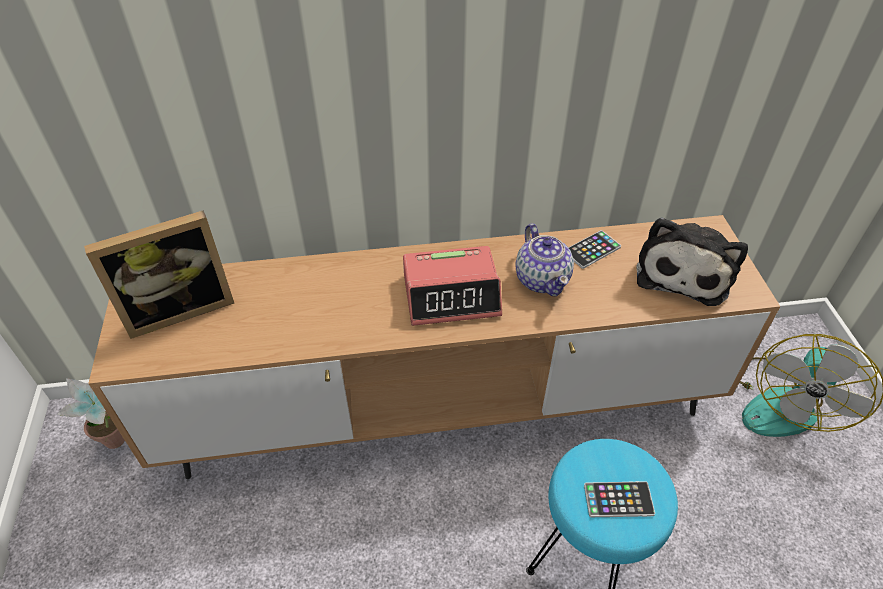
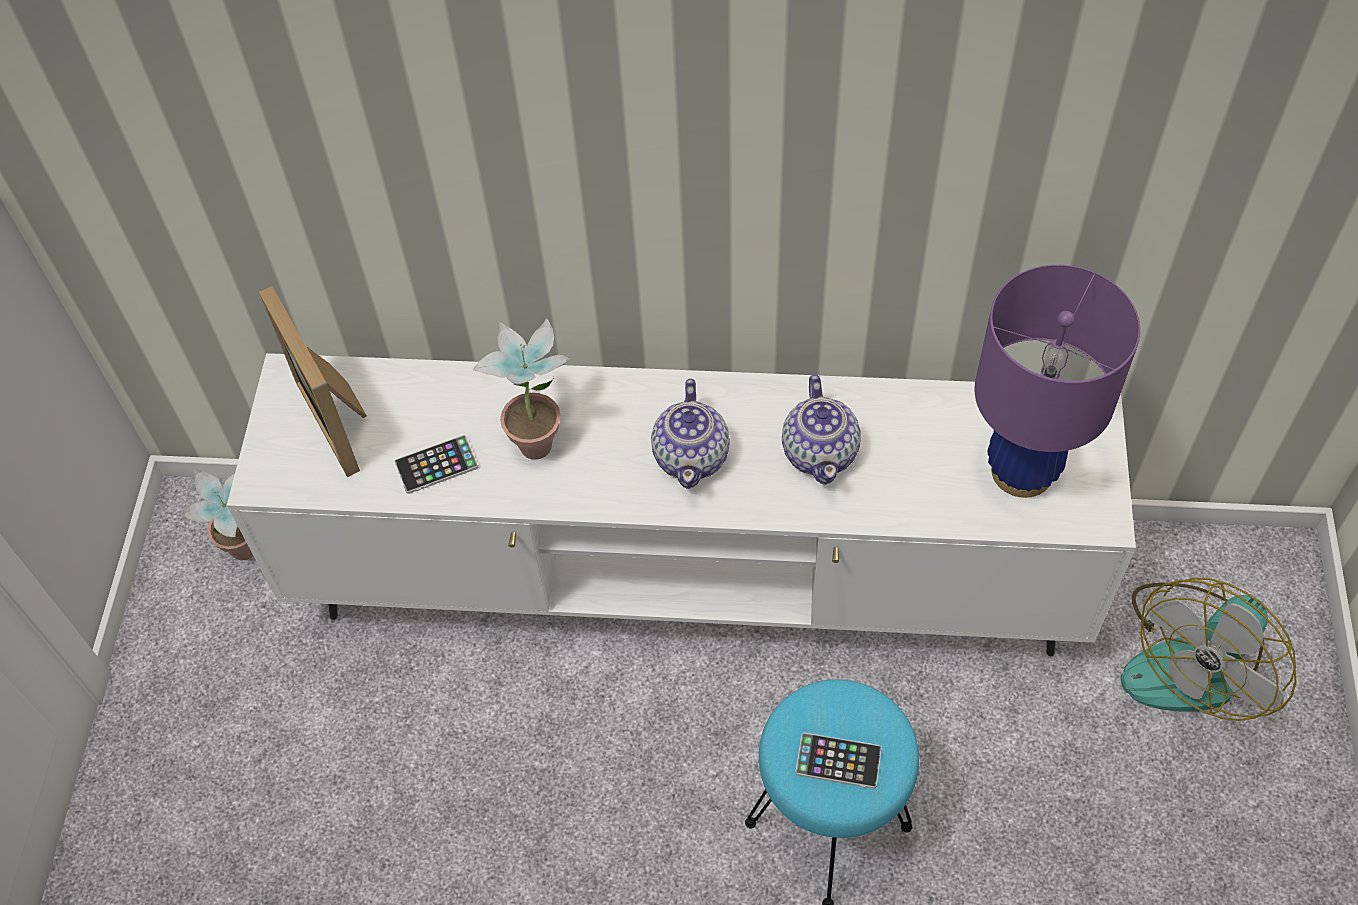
camera: 15 degrees right, 10 degrees up
(179, 308) = (341, 419): picture frame -> picture frame turned 75 degrees clockwise
(334, 298) = (538, 435): none -> potted plant
(441, 410) = (687, 584): brown tv stand -> white tv stand
(452, 295) = (692, 456): alarm clock -> teapot
(592, 250) = (905, 416): phone -> phone (436, 465)
(684, 271) = (1022, 471): plush toy -> purple table lamp

